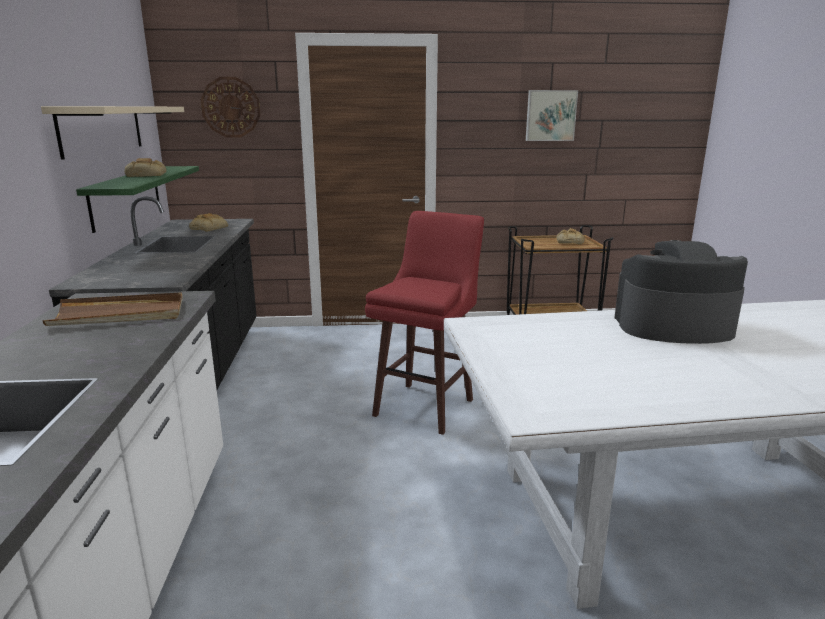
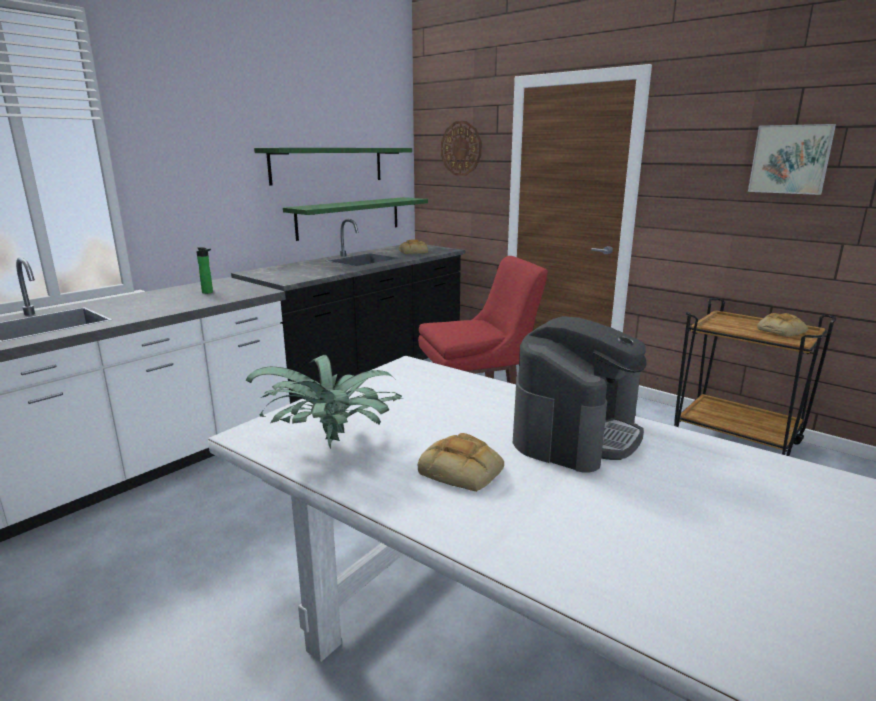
camera: 45 degrees right, 0 degrees up
(102, 129) = (328, 165): beige shelf -> green shelf
(120, 314) = (208, 292): brown tray -> bottle
(147, 175) = (360, 202): bread -> bread (463, 470)
(597, 392) = (334, 444): none -> potted plant
(672, 326) = (576, 433): coffee machine -> coffee machine turned 75 degrees clockwise

